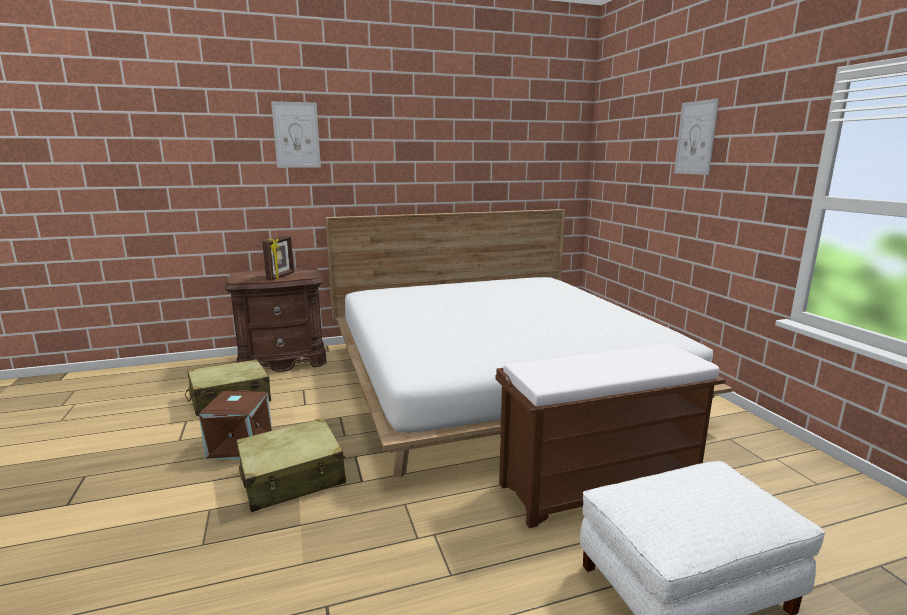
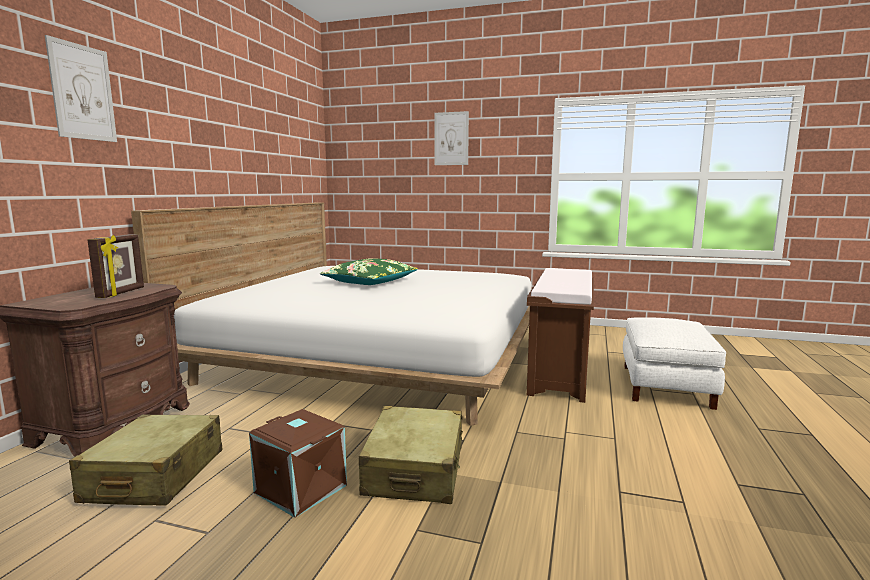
camera: 55 degrees left, 5 degrees down
(281, 276) = (122, 293): picture frame -> picture frame turned 45 degrees clockwise
(496, 305) = (370, 282): none -> green pillow

